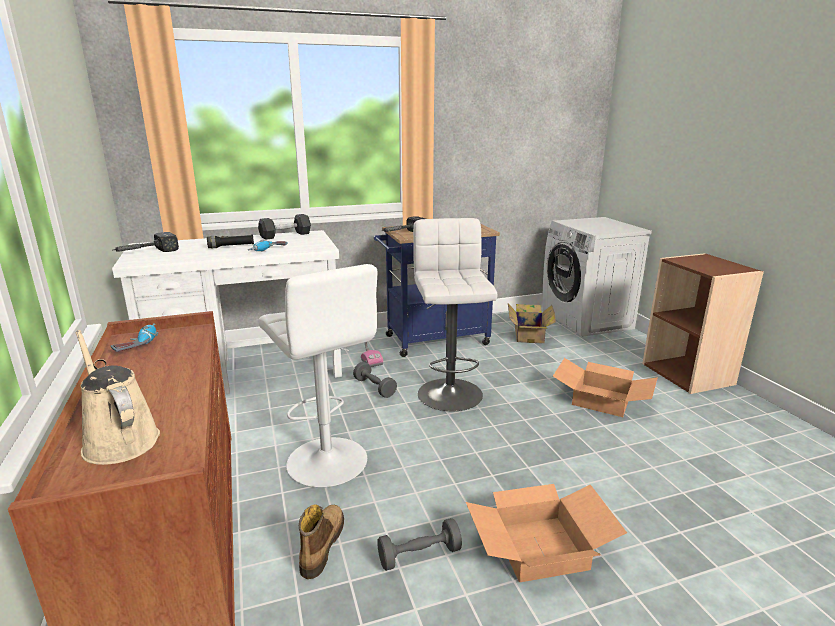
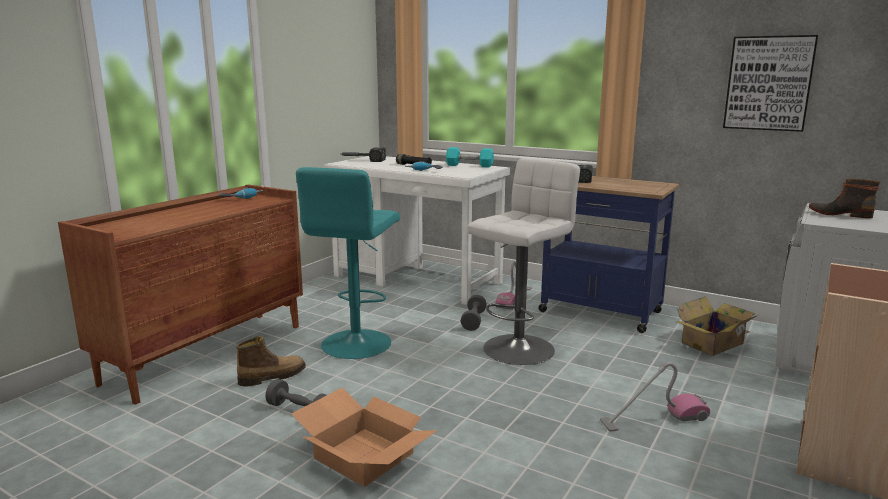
camera: 50 degrees right, 5 degrees down
(119, 439) = (138, 223): beige watering can -> none
(285, 235) = (469, 165): grey dumbbell -> turquoise dumbbell
(326, 462) = (355, 344): white stool -> turquoise stool
(516, 135) = (768, 83): none -> picture
(586, 224) = (839, 214): none -> boot
(600, 400) = (654, 419): cardboard box -> vacuum cleaner

